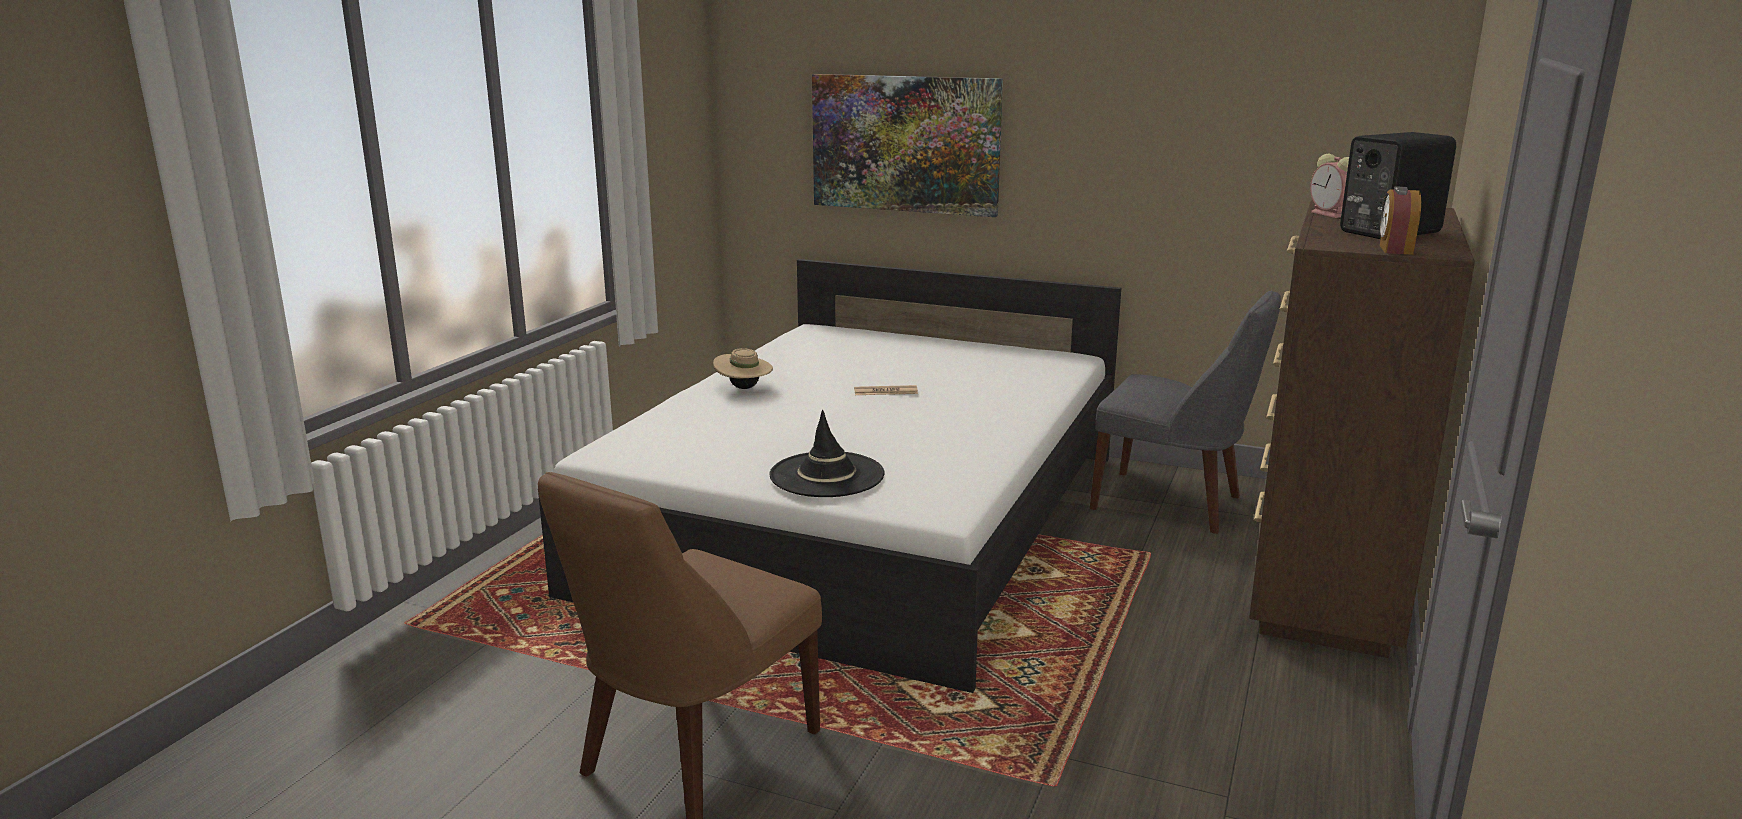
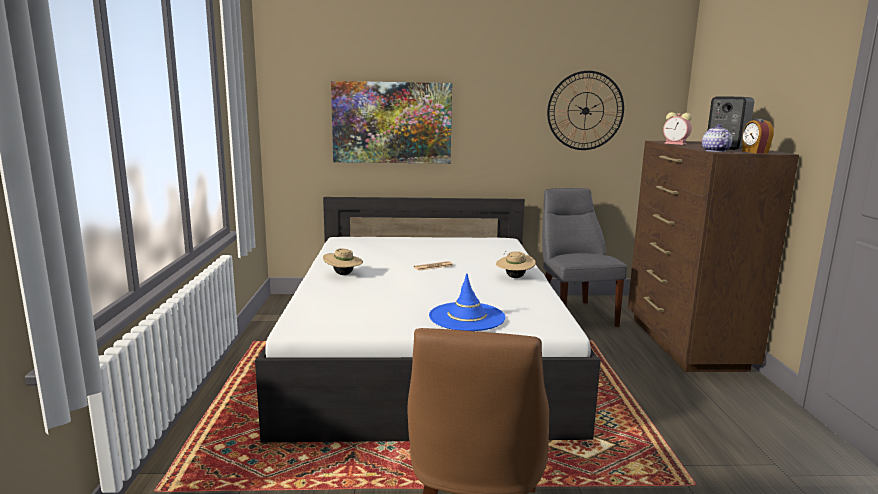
camera: 25 degrees left, 5 degrees down
(827, 475) = (467, 317): black hat -> blue hat
(989, 425) = (514, 277): none -> beige hat
(1173, 504) = (573, 313): grey chair -> grey chair turned 105 degrees counterclockwise
(1246, 132) = (585, 111): none -> wall clock
(1321, 242) = (714, 151): none -> teapot

